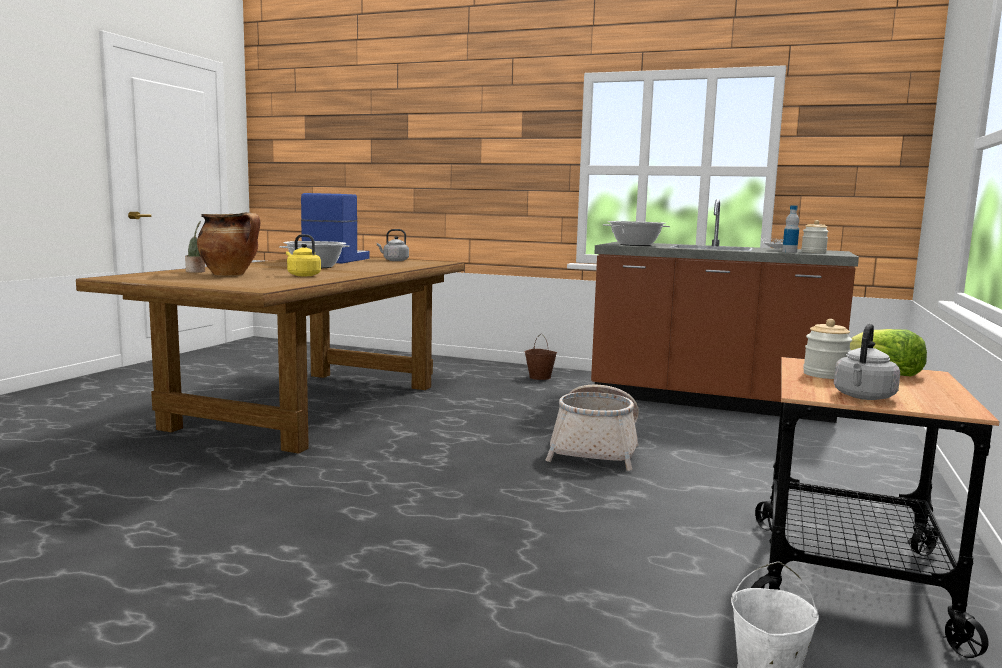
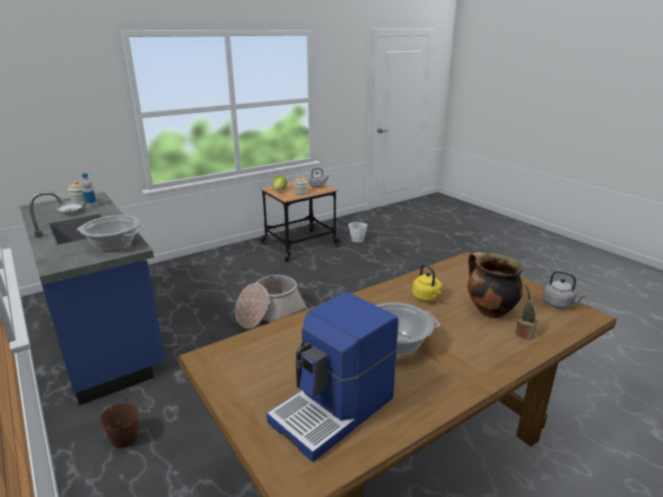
camera: 145 degrees left, 15 degrees up
(394, 260) = (254, 386): grey kettle -> grey kettle (559, 304)
(711, 401) = (105, 337): brown counter -> blue counter

